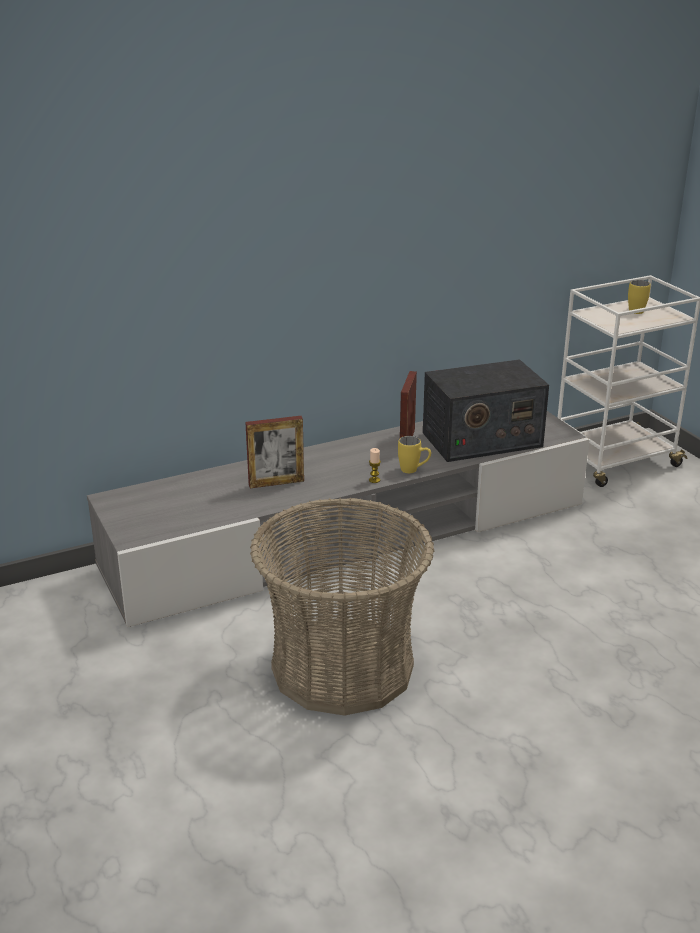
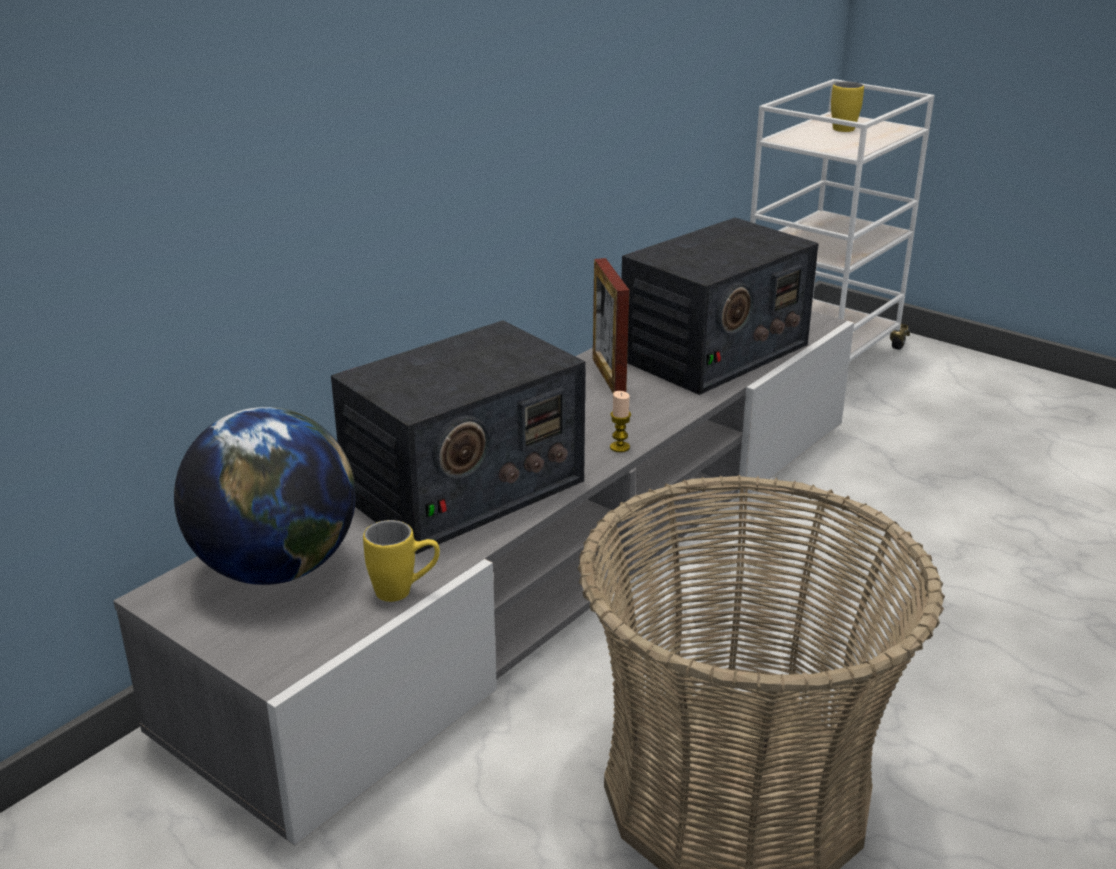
camera: 25 degrees left, 0 degrees up
(162, 498) = (276, 568): none -> globe
(276, 483) = (463, 489): picture frame -> radio
(414, 470) = (664, 418): yellow mug -> yellow mug (405, 591)

